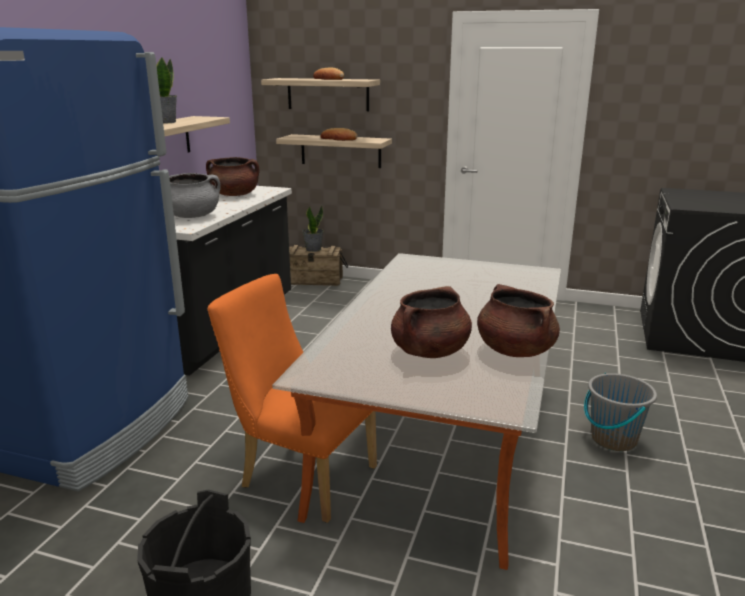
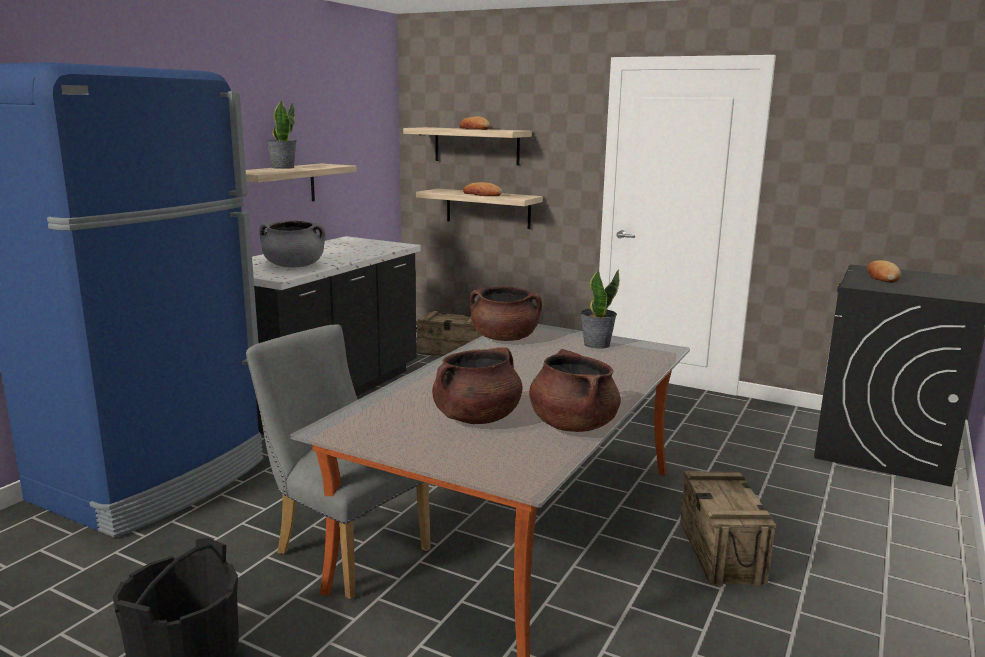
camera: 10 degrees right, 5 degrees down
(234, 195) = (354, 248): brown cooking pot -> brown cooking pot (504, 338)
(300, 475) = (344, 548): orange chair -> grey chair
(313, 249) = (452, 316): potted plant -> potted plant (596, 344)
(613, 439) = (721, 552): grey bucket -> crate
(695, 198) = (882, 277): none -> bread

